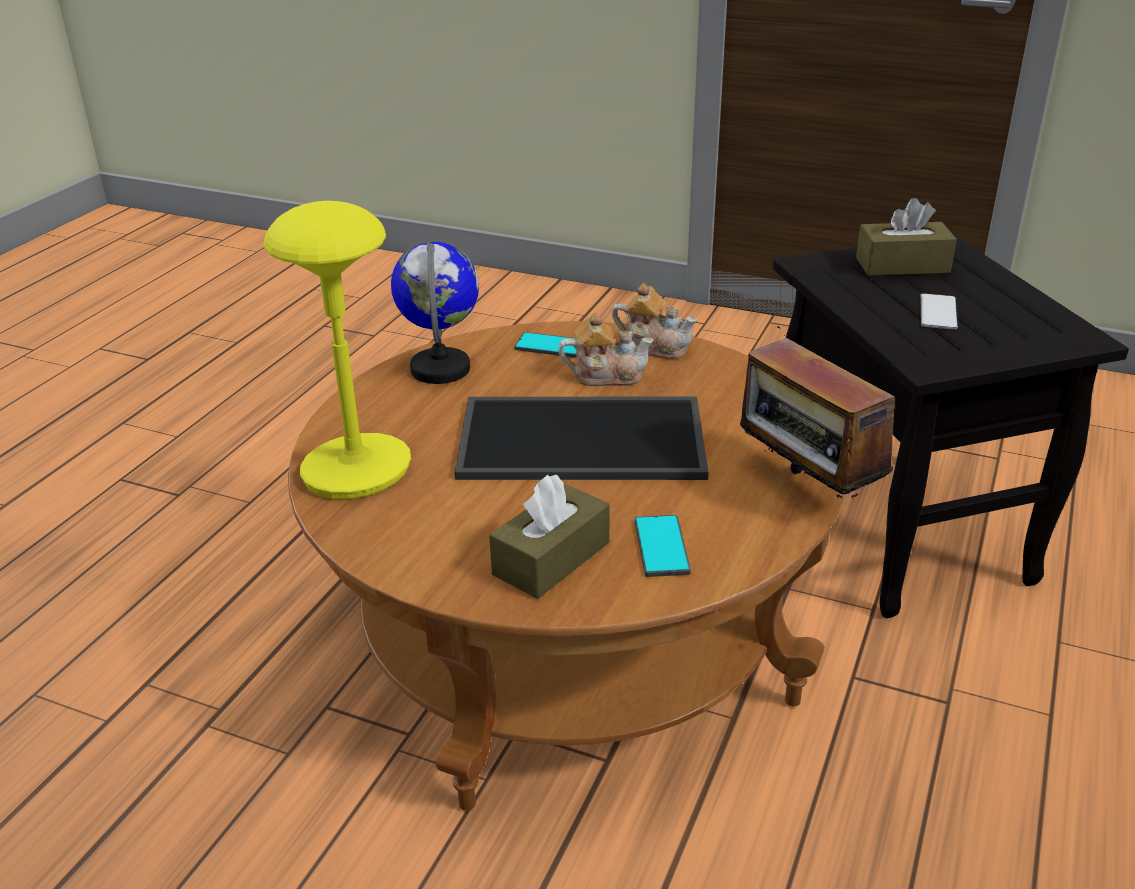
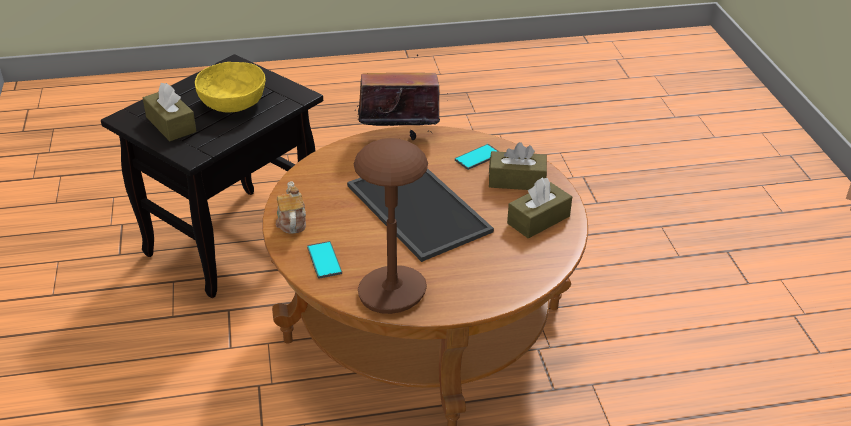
camera: 125 degrees left, 5 degrees up
(356, 470) = (521, 268): yellow table lamp -> none
(430, 532) = (538, 220): none -> brown tissue box
(441, 369) = (392, 292): globe -> brown table lamp
(606, 375) = (343, 226): teapot -> none
(805, 490) = (398, 136): radio -> radio turned 120 degrees counterclockwise
(938, 312) = (232, 103): phone -> yellow bowl

